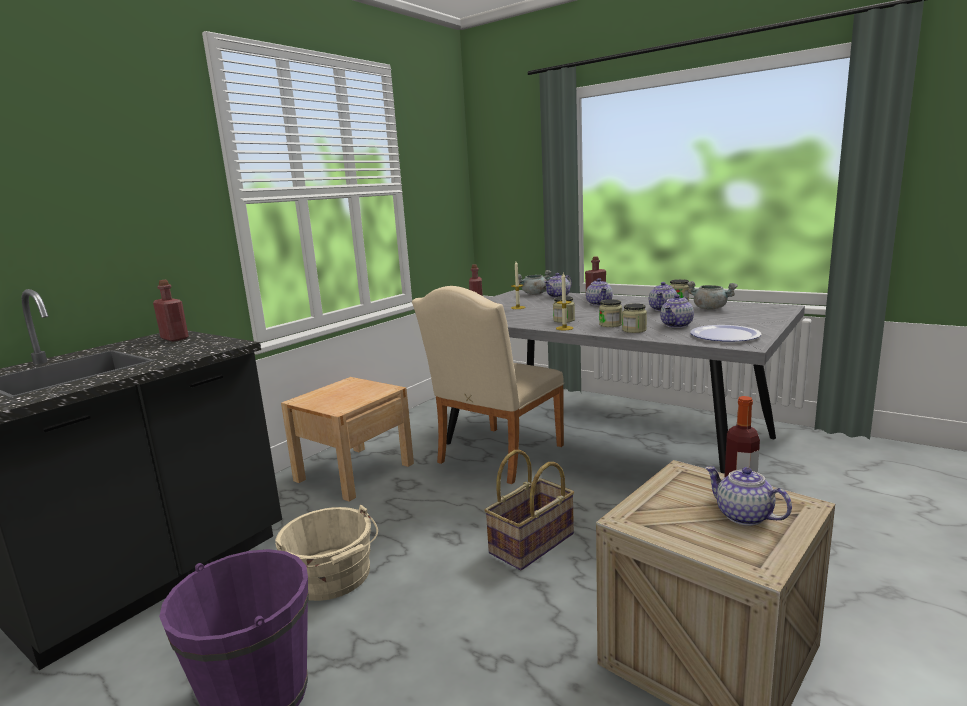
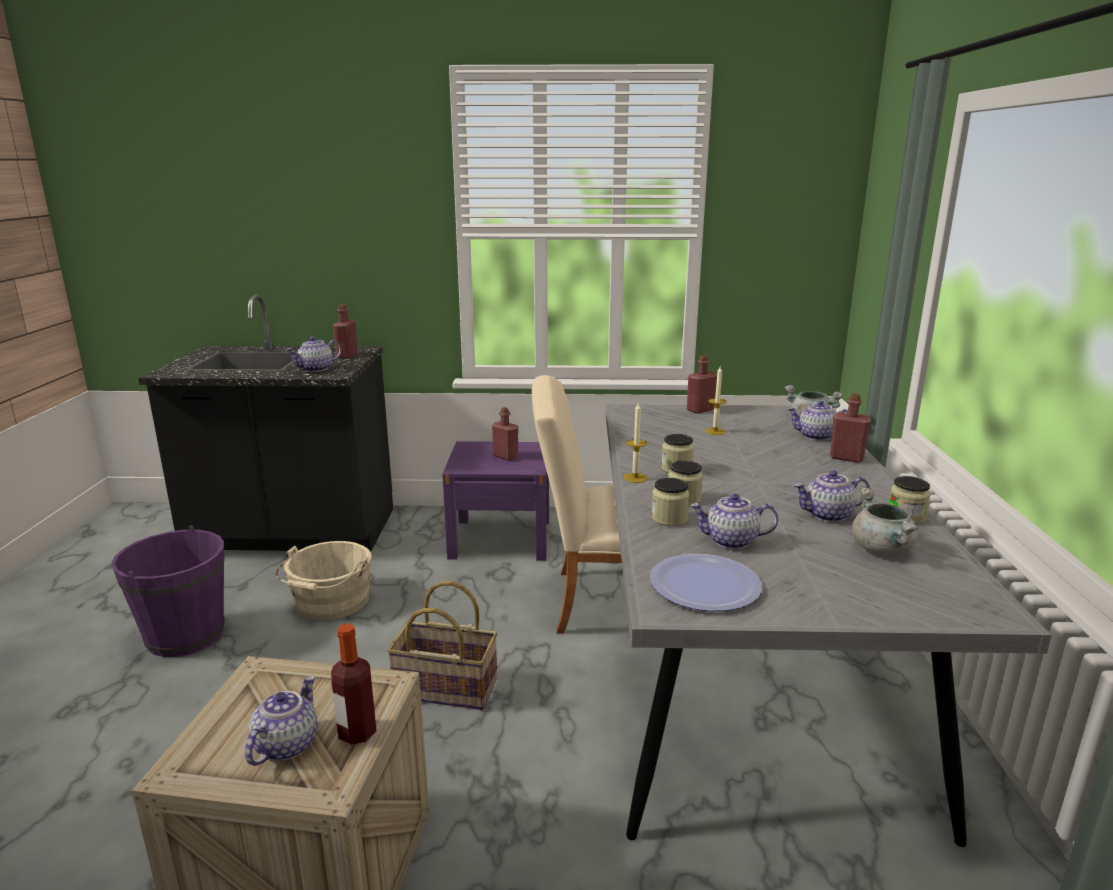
camera: 55 degrees right, 5 degrees up
(350, 392) = (505, 456): none -> red bottle
(354, 472) = (500, 539): beige nightstand -> purple nightstand
(599, 303) = (805, 469): teapot -> teapot (316, 369)

